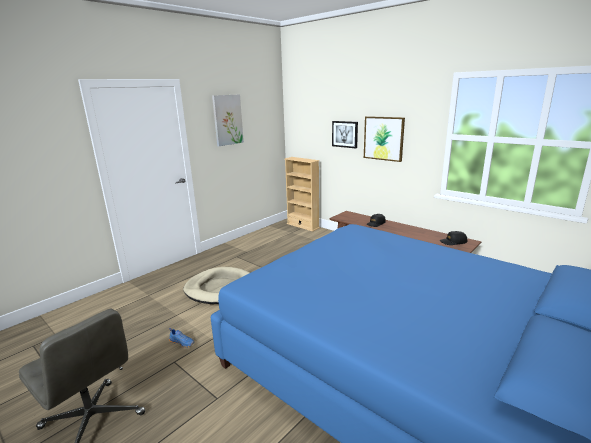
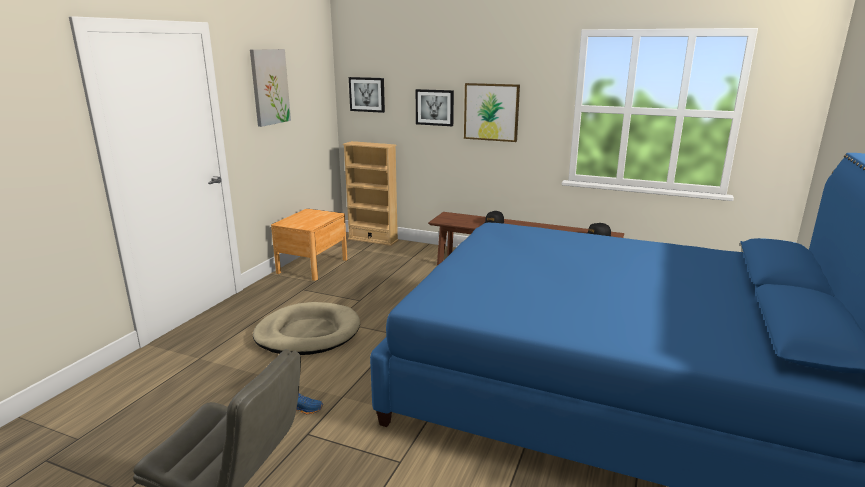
camera: 20 degrees left, 0 degrees up
(252, 240) = (312, 266): none -> brown nightstand
(302, 124) = (367, 94): none -> picture

